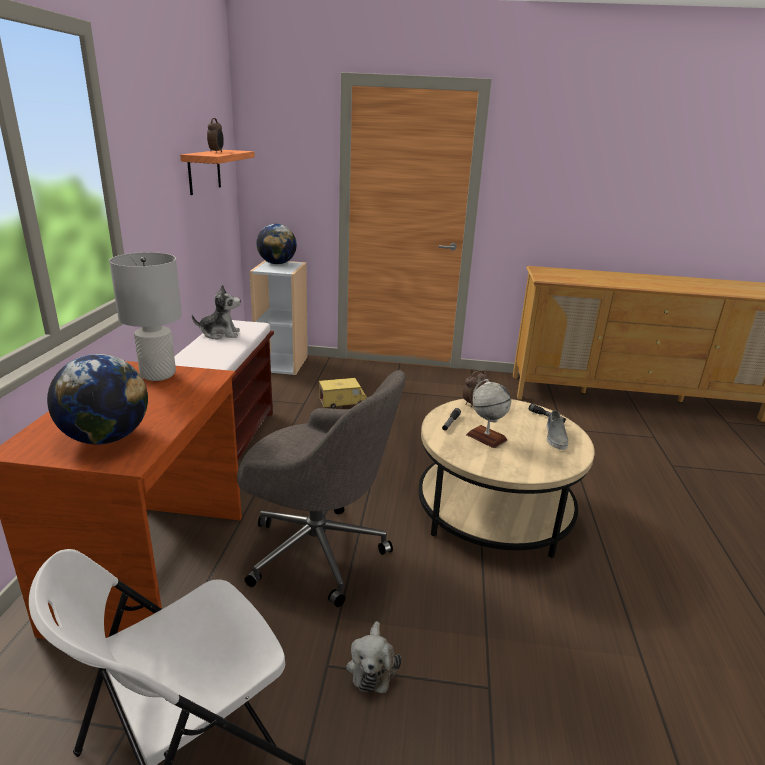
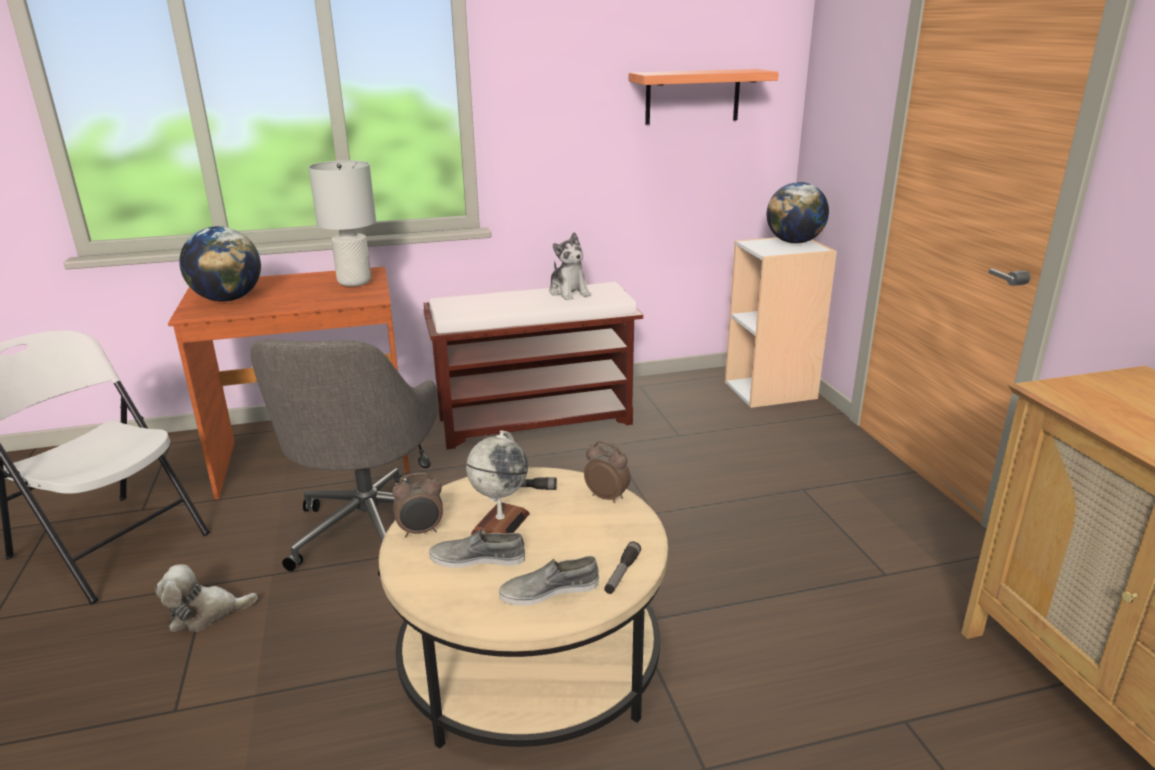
camera: 70 degrees right, 0 degrees up
(216, 152) = (702, 71): alarm clock -> alarm clock (421, 532)
(343, 402) = (716, 459): toy truck -> none
(519, 450) = (478, 558): none -> grey shoe

